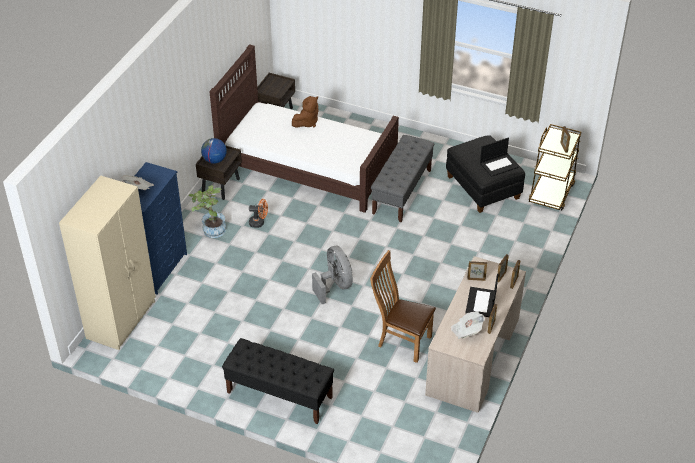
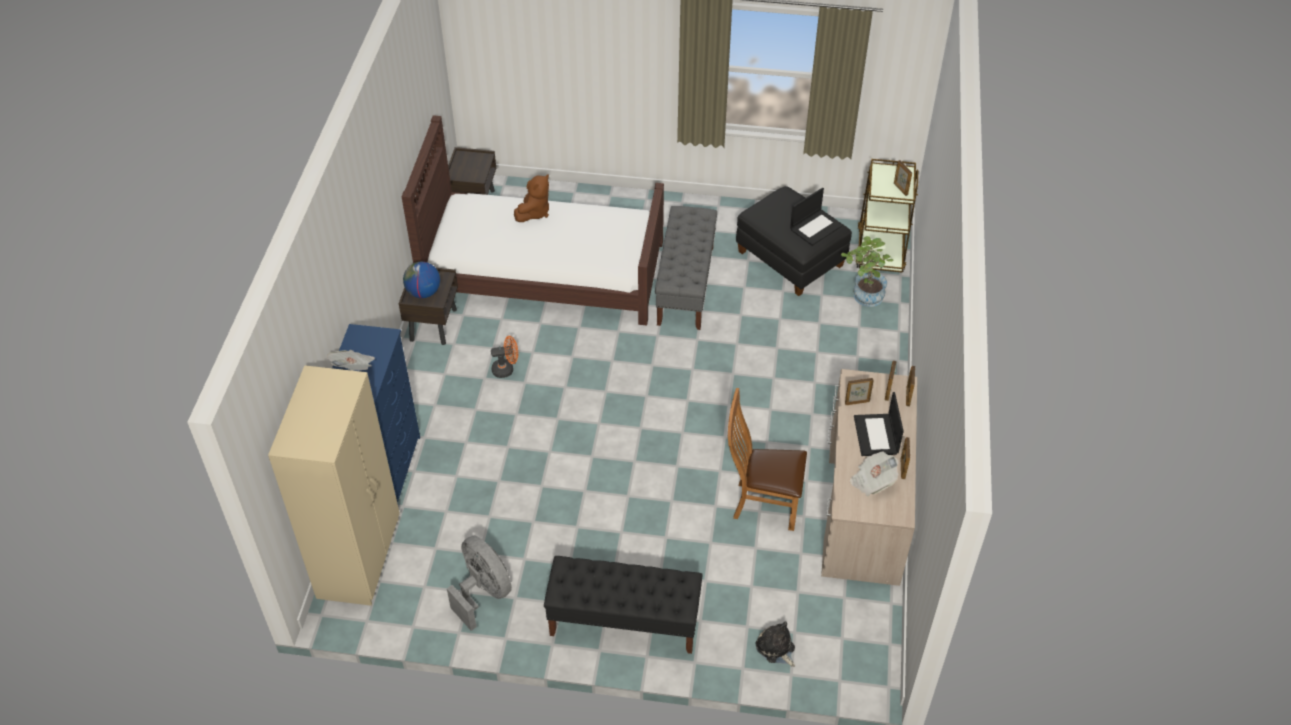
camera: 15 degrees left, 5 degrees up
(211, 230) = (441, 393): potted plant -> potted plant (863, 296)
(335, 286) = (643, 441): grey fan -> grey fan (483, 593)
(376, 433) = (776, 649): none -> plush toy

